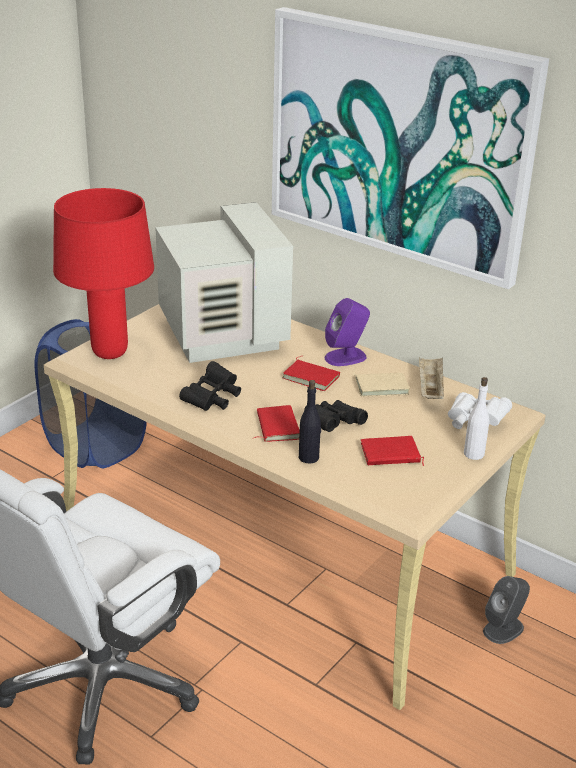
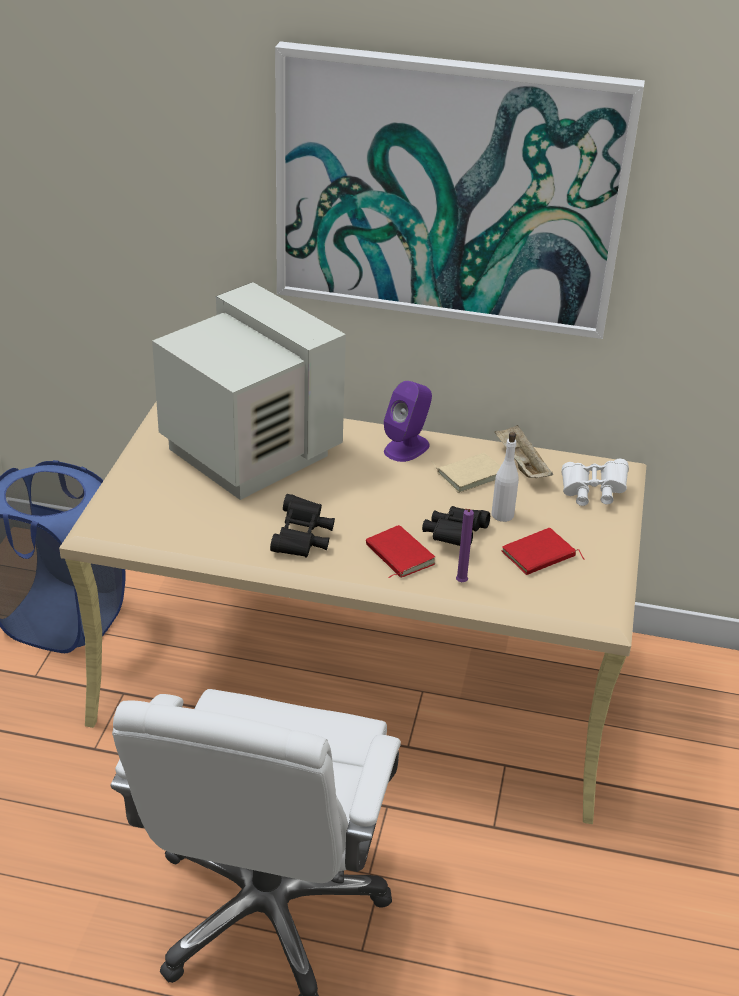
camera: 25 degrees left, 5 degrees up
(109, 352) = (134, 511): red table lamp -> none
(309, 457) = (460, 583): black bottle -> purple candle
(312, 377) = (390, 482): red book -> none
(473, 454) = (617, 530): white bottle -> white bottle (502, 515)
(503, 629) = (635, 701): grey speaker -> none

